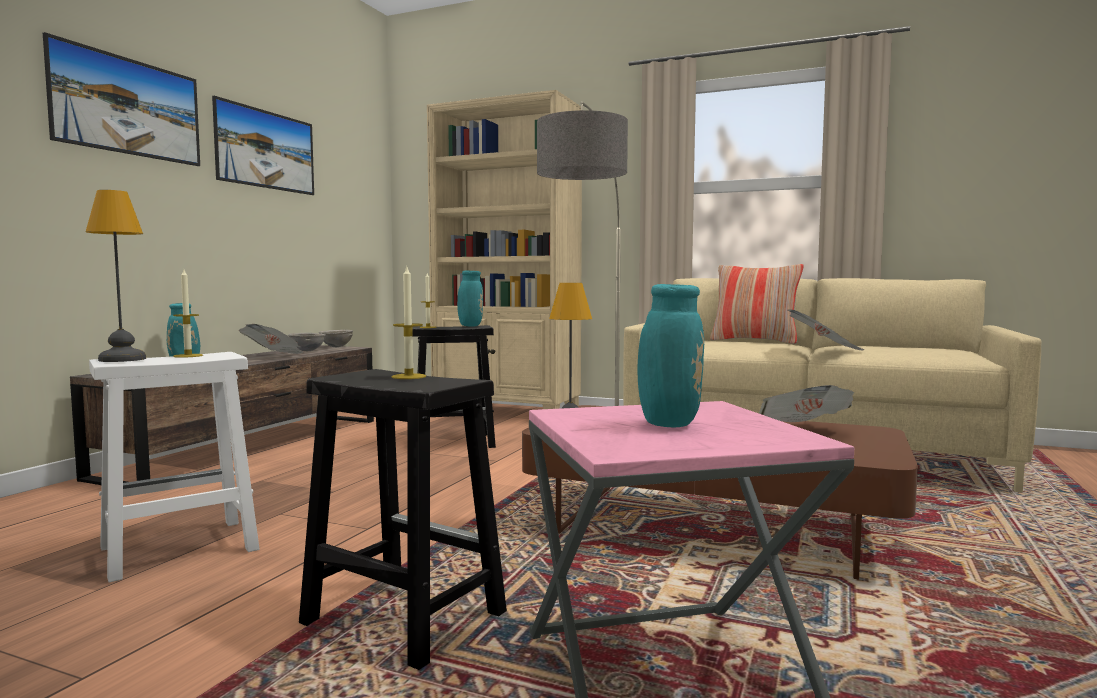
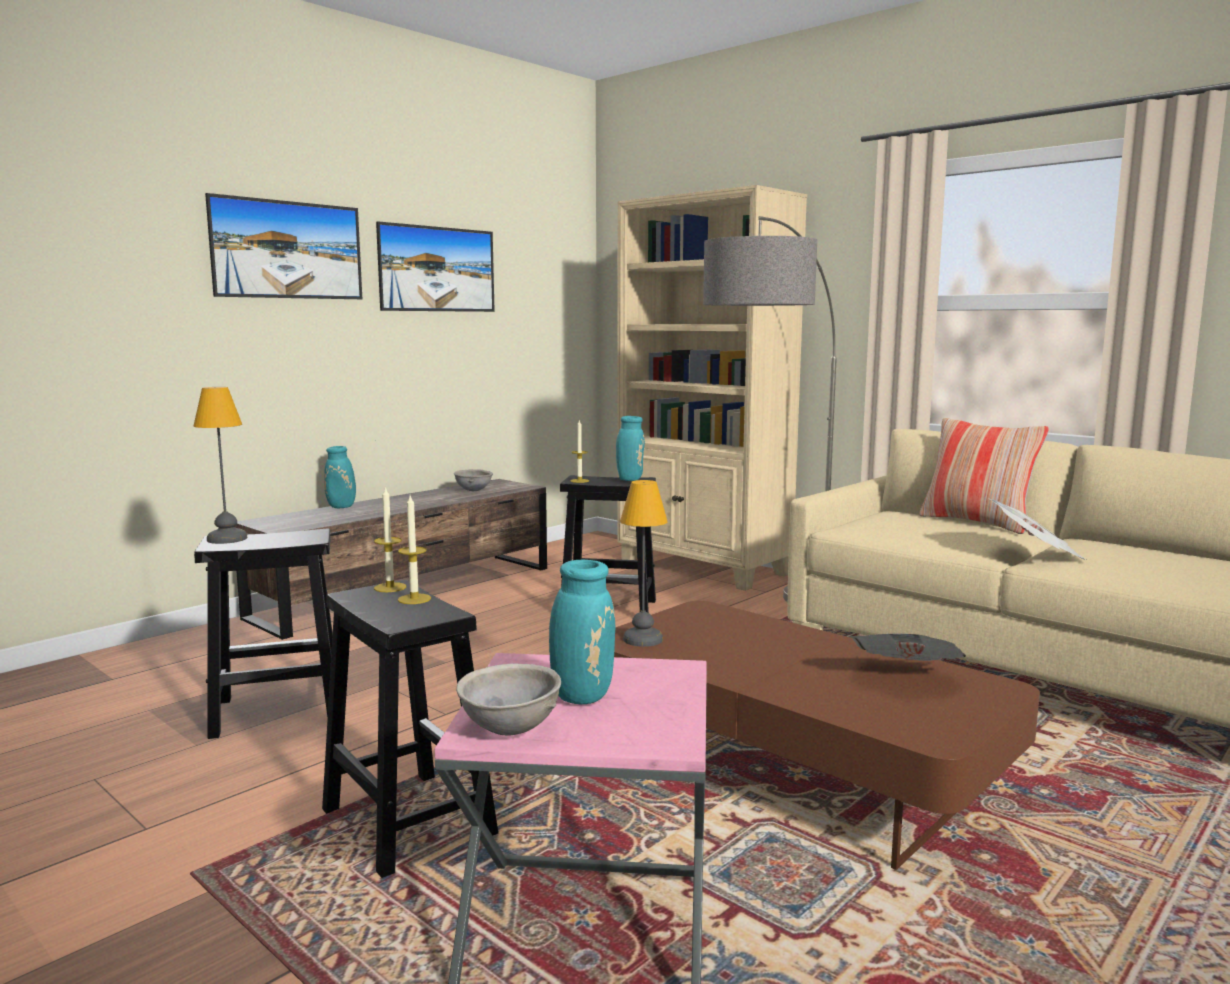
camera: 20 degrees right, 5 degrees up
(176, 549) = (275, 712): white stool -> black stool
(188, 356) = (285, 535): candle -> candle (390, 587)
(274, 356) = (432, 499): newspaper -> none
(336, 347) = (510, 484): grey bowl -> grey bowl (510, 730)

